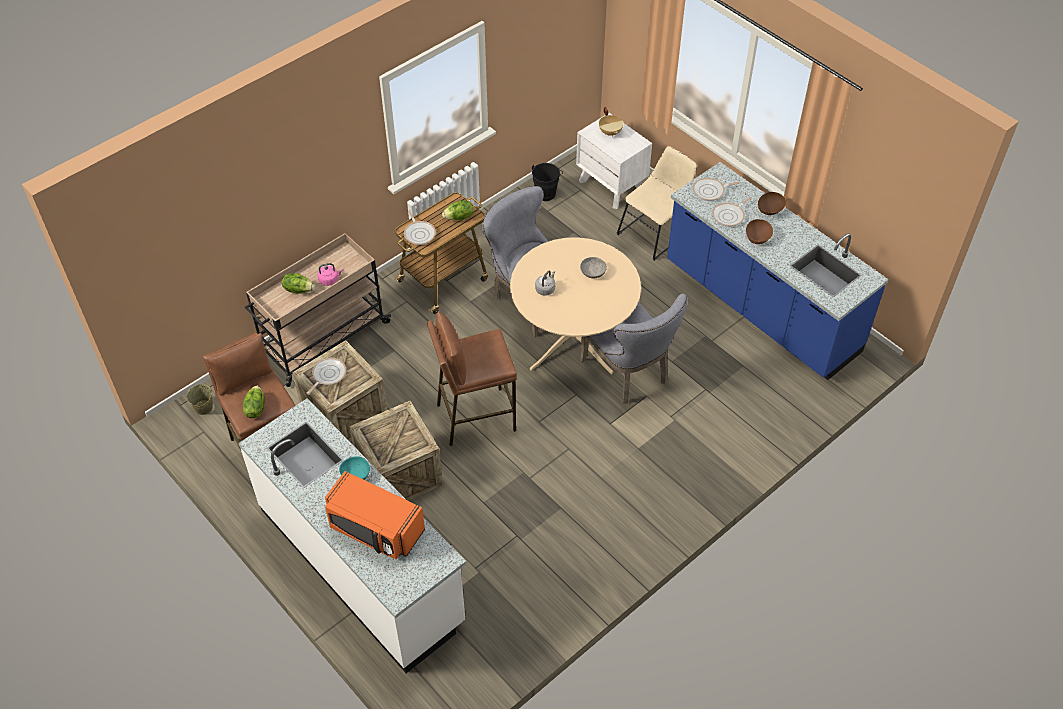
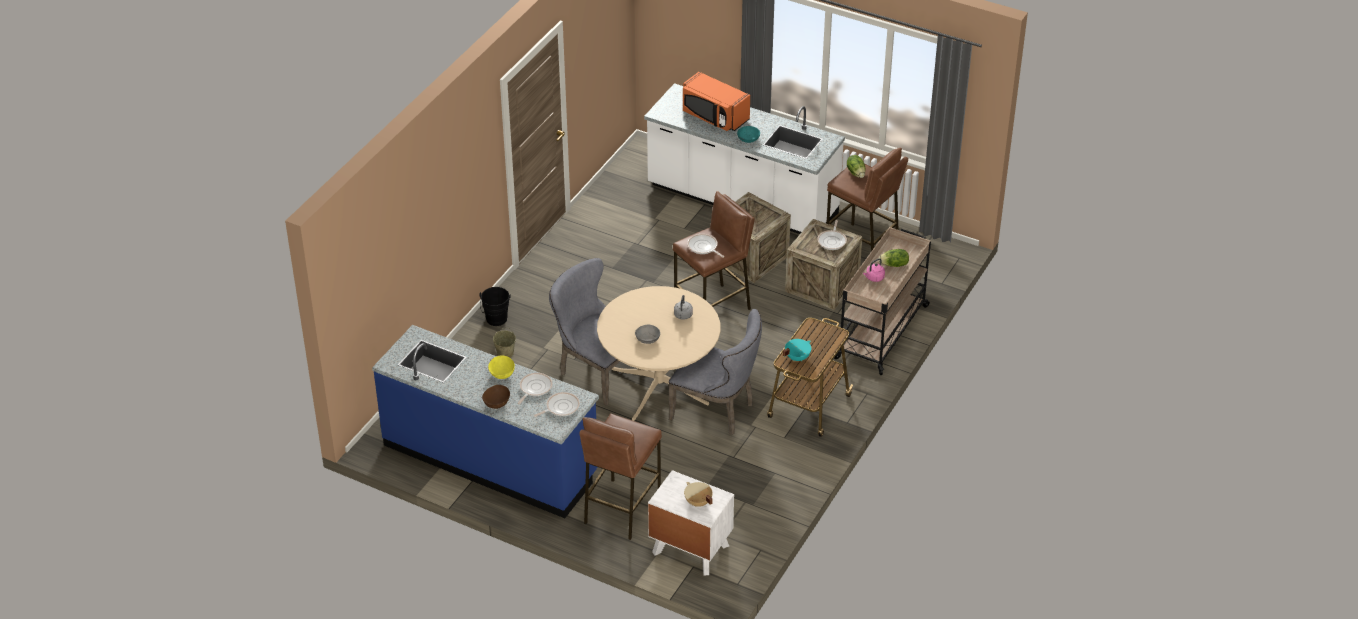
camera: 160 degrees right, 10 degrees down
(203, 408) = (938, 261): beige bucket -> beige bucket (505, 353)
(375, 529) = (714, 116): orange microwave -> orange microwave turned 150 degrees counterclockwise
(419, 233) = (823, 333): frying pan -> frying pan (703, 247)
(459, 217) = (797, 357): lettuce -> turquoise cooking pot
(546, 192) = (756, 521): black bucket -> black bucket (496, 321)
(656, 231) = (621, 509): beige chair -> brown stool
(758, 238) = (501, 373): brown bowl -> yellow bowl

